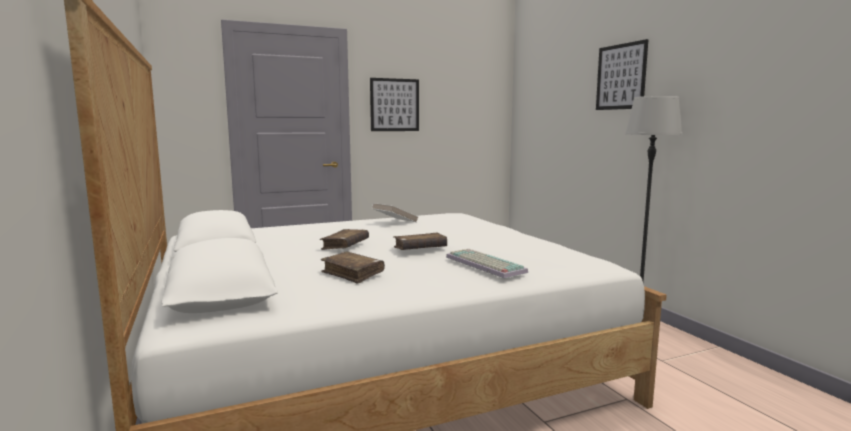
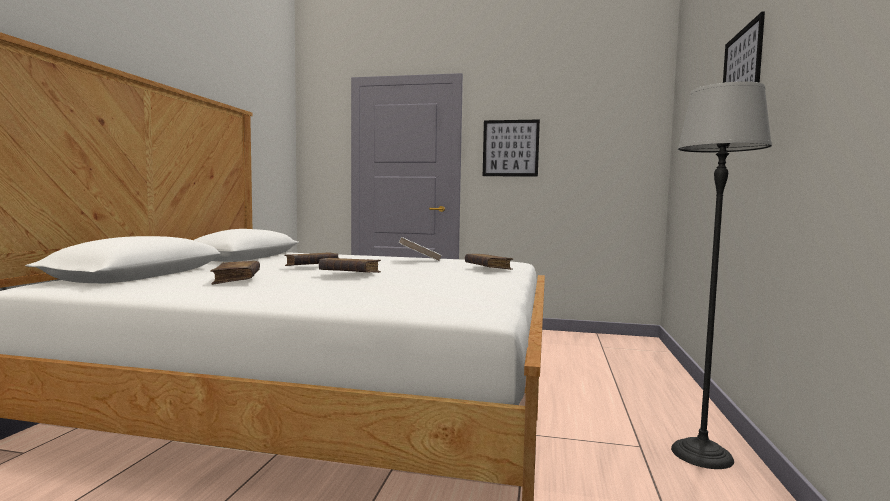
camera: 35 degrees right, 5 degrees down
(472, 224) = (488, 268): none -> brown book
(482, 264) = (345, 288): keyboard -> none

